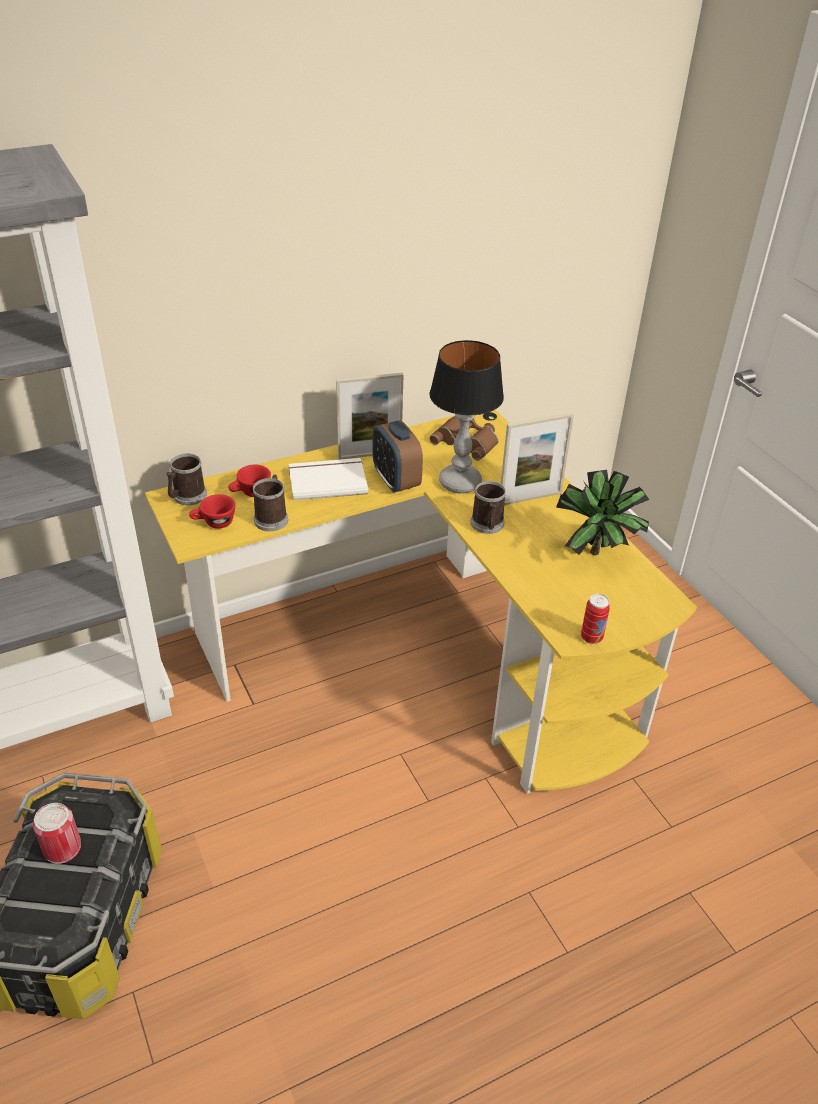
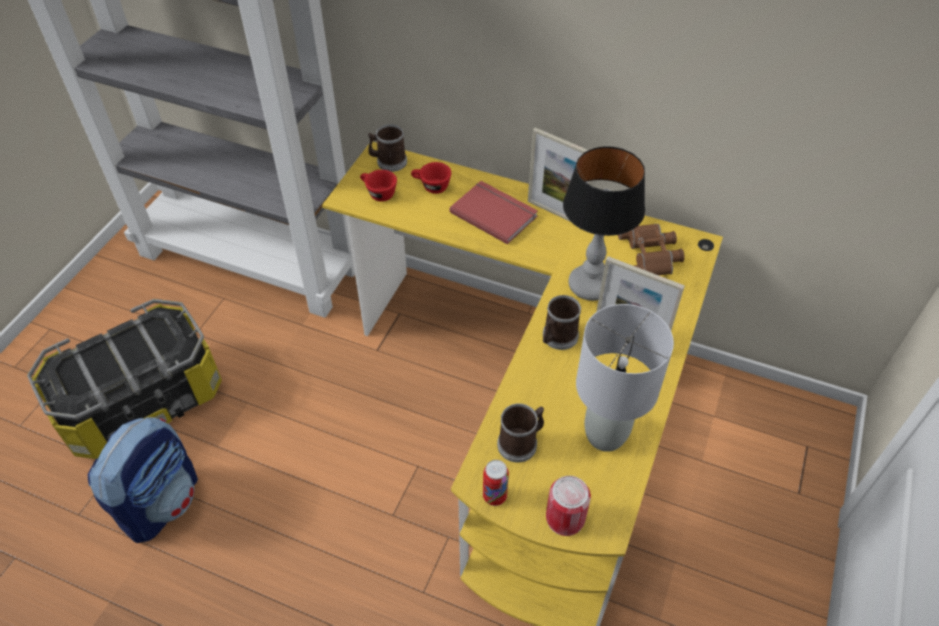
camera: 50 degrees right, 10 degrees up
(62, 848) = (131, 347): can -> can (565, 518)
(223, 973) = (161, 501): none -> backpack
(272, 518) = (418, 216): mug -> mug (521, 442)
(327, 480) = (494, 213): white book -> red book
(396, 481) = (543, 248): alarm clock -> none
(597, 557) = (605, 436): potted plant -> grey table lamp

